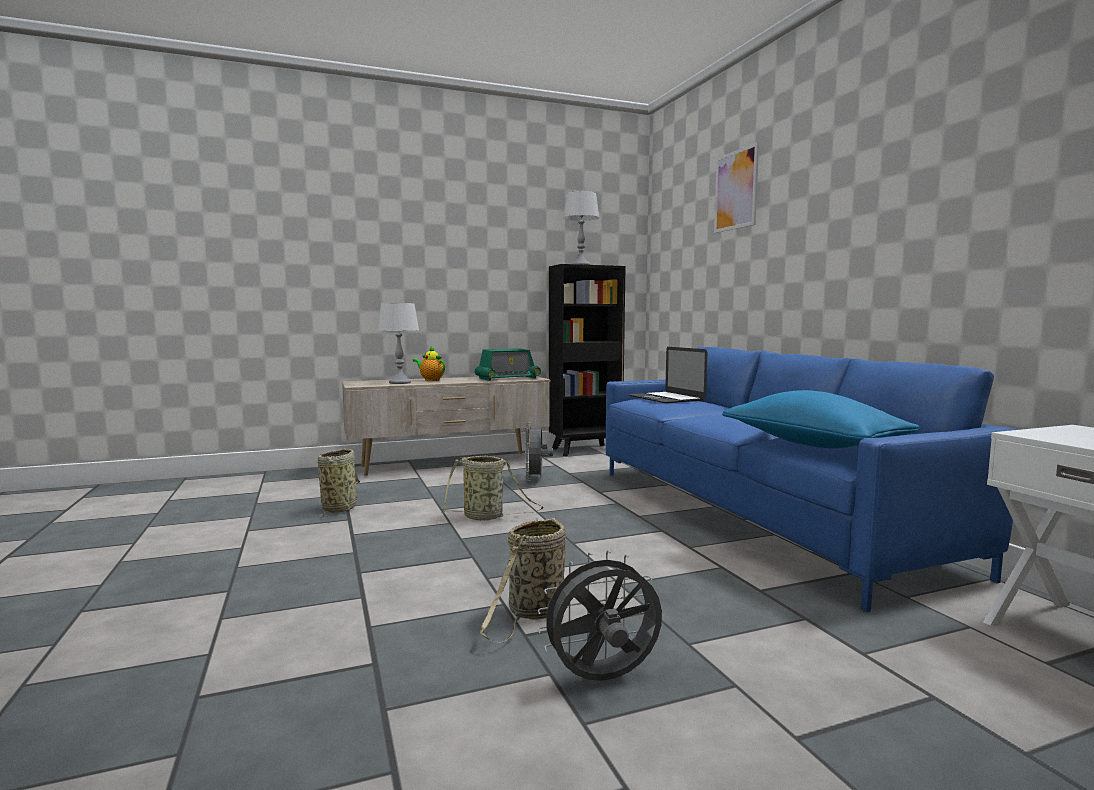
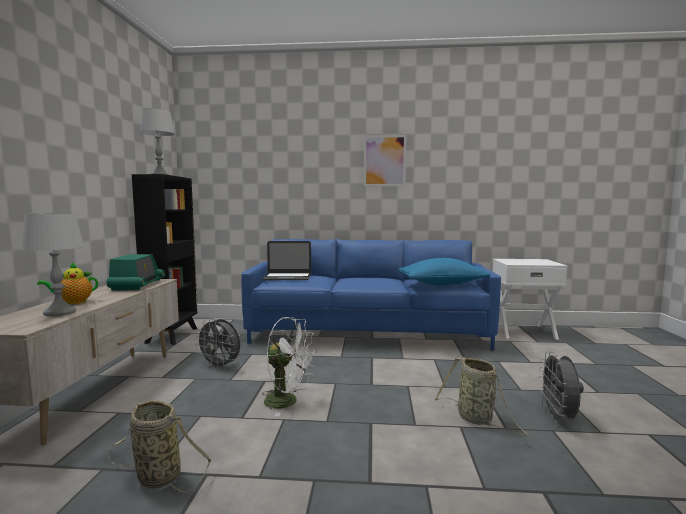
camera: 65 degrees left, 0 degrees up
(486, 517) = (288, 402): basket -> white fan
(736, 190) = (288, 136): picture -> picture (384, 161)

